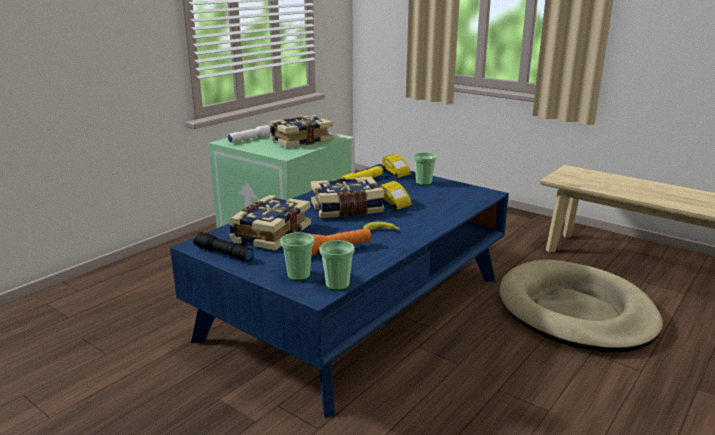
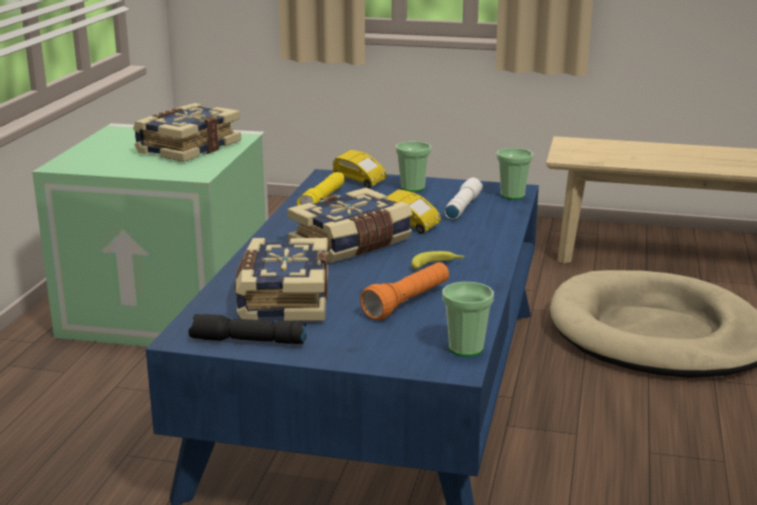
camera: 25 degrees left, 0 degrees up
(249, 139) = (97, 156): white flashlight -> white flashlight (462, 206)
(298, 275) = (398, 348): cup -> cup (512, 195)

